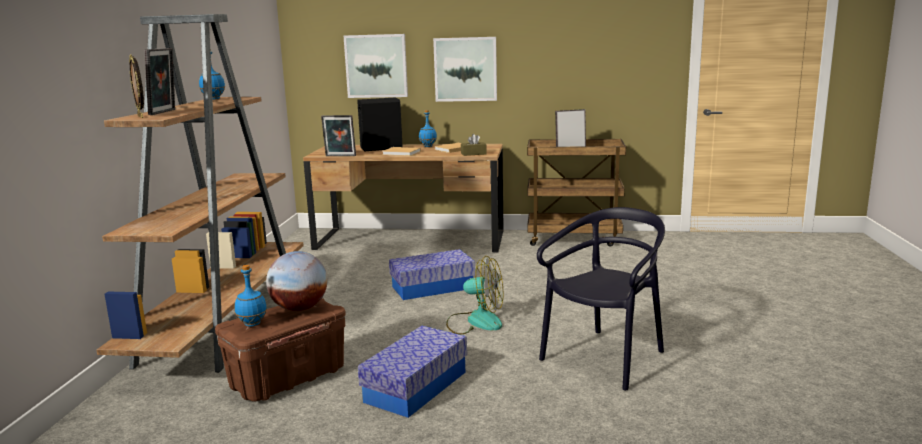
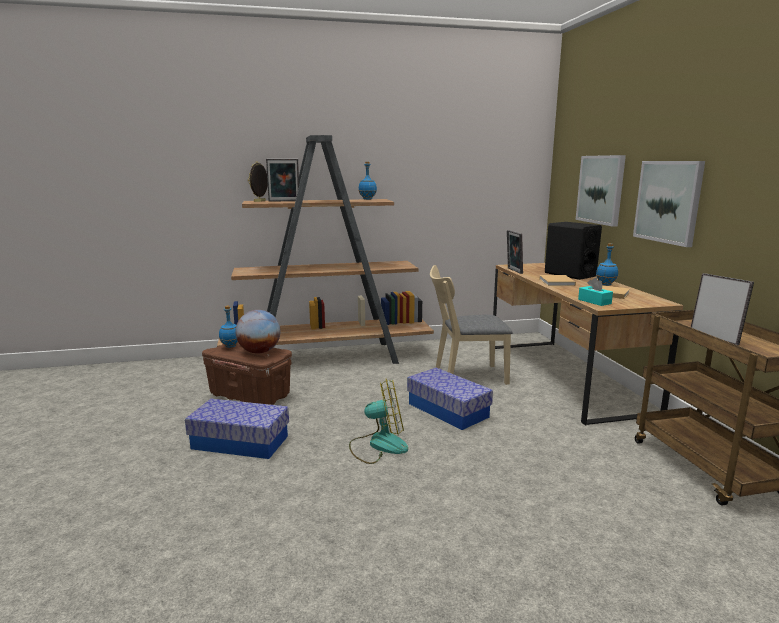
camera: 70 degrees right, 0 degrees up
(367, 270) = (464, 376): none -> beige chair
(473, 154) = (594, 301): brown tissue box -> turquoise tissue box
(475, 321) = (378, 445): fan -> fan turned 90 degrees counterclockwise
(605, 358) = (316, 537): black chair -> none

